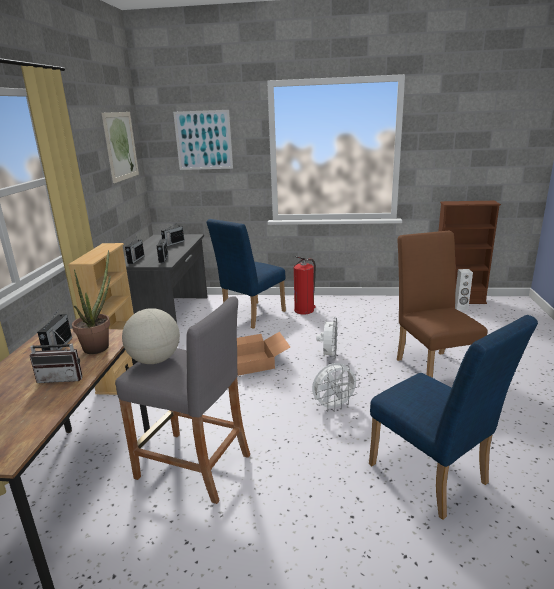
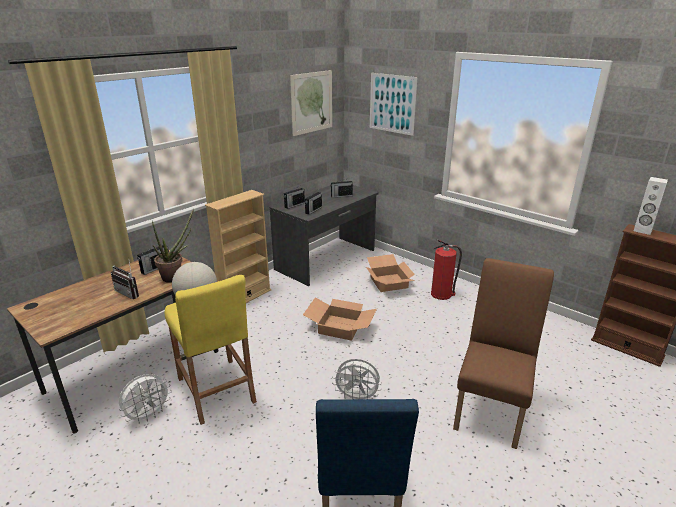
camera: 35 degrees right, 5 degrees up
(193, 466) = (216, 390): grey stool -> yellow stool
(250, 316) = (388, 282): blue chair -> cardboard box
(328, 357) = (407, 350): white fan -> white fan (148, 415)
(460, 308) = (617, 358): white speaker -> white speaker (642, 230)

